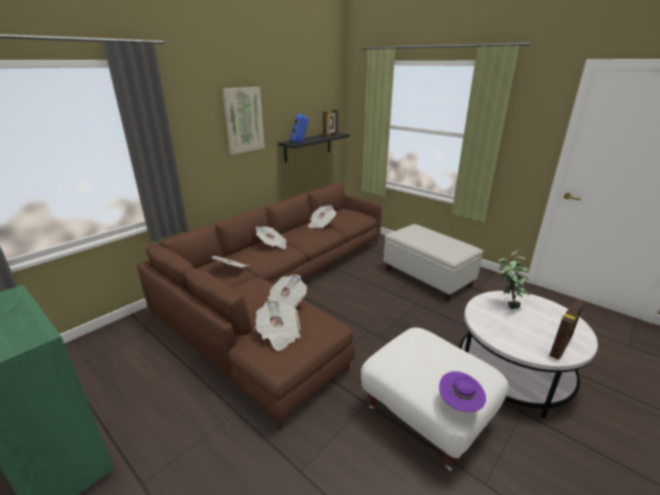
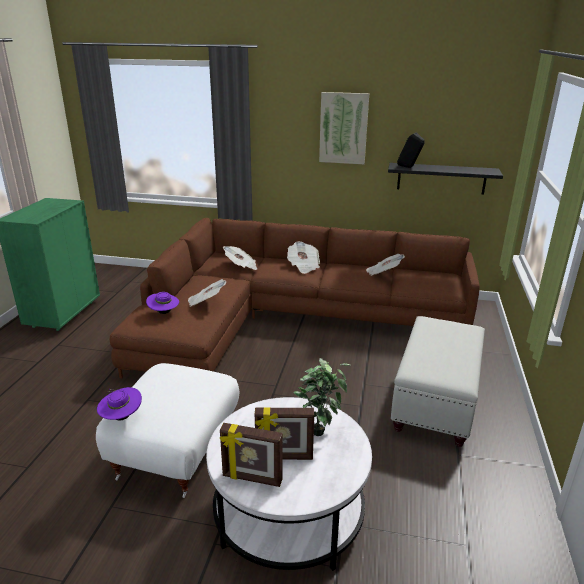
camera: 60 degrees right, 0 degrees up
(279, 334) = (164, 313): newspaper -> purple hat
(300, 142) = (409, 167): blue speaker -> black speaker
(330, 135) = (475, 170): picture frame -> picture frame (284, 457)

